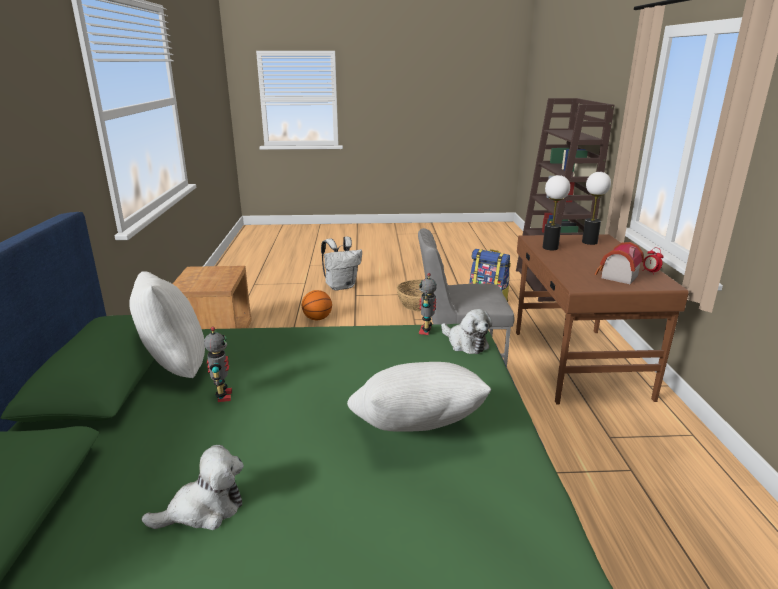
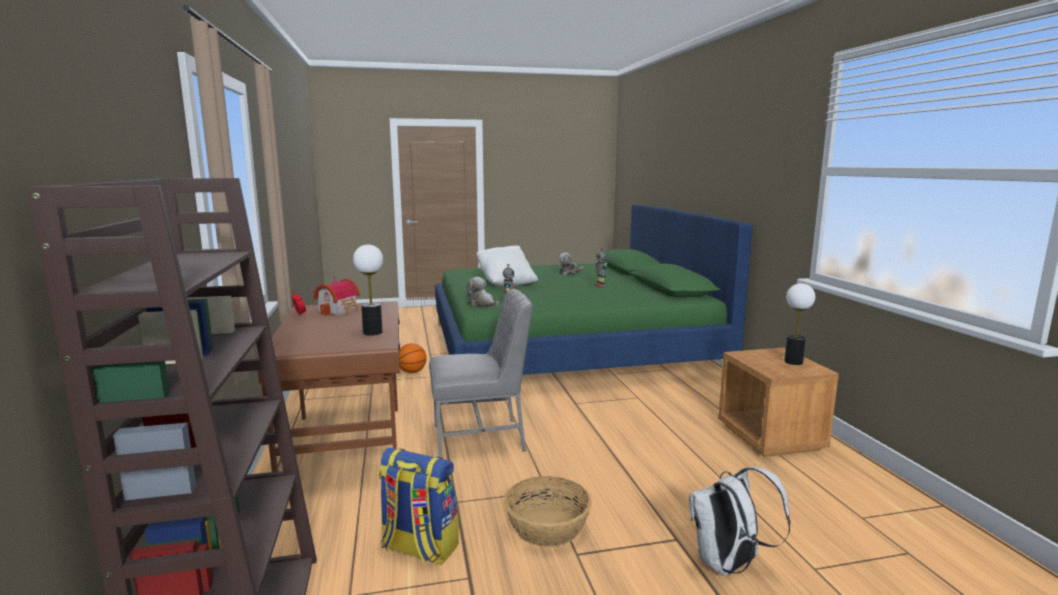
camera: 170 degrees right, 10 degrees down
(173, 368) = (641, 289): white pillow -> none
(317, 318) = (688, 478): basketball -> basketball (412, 372)
(589, 242) = (310, 342): table lamp -> table lamp (793, 362)

